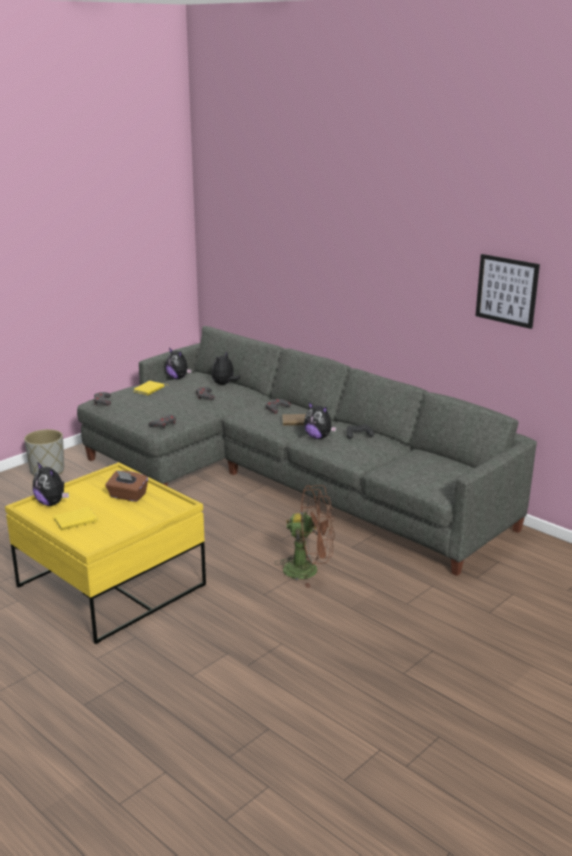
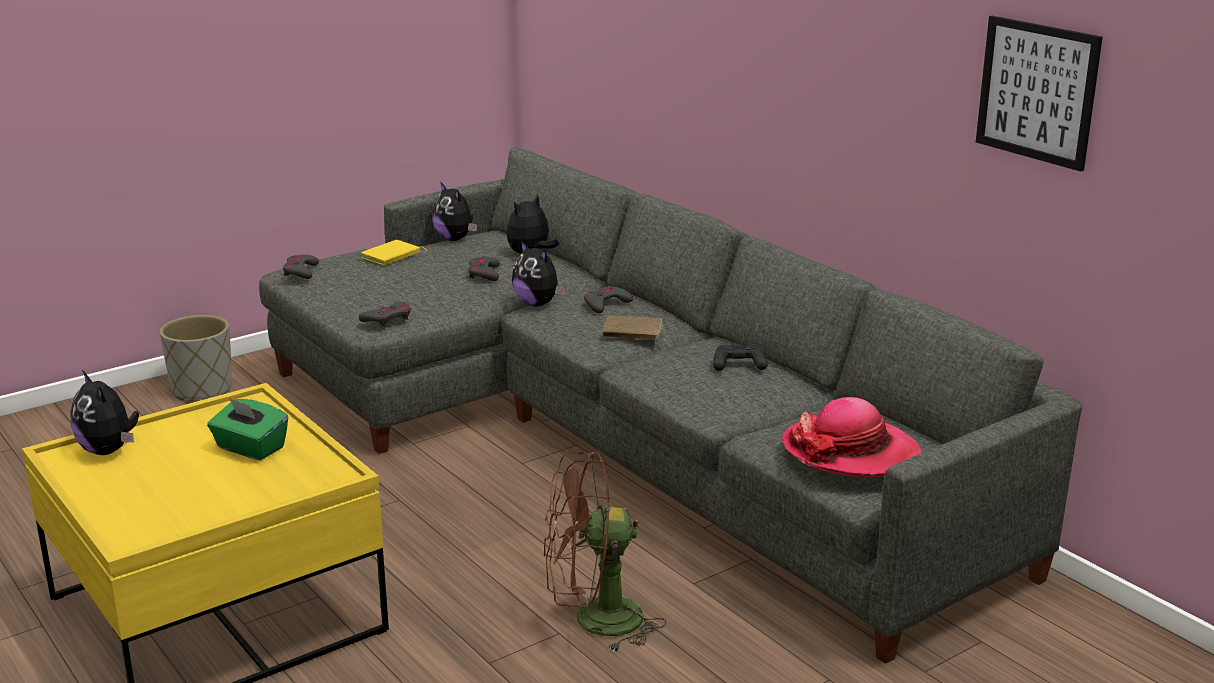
camera: 10 degrees right, 0 degrees up
(76, 522) = (131, 490): yellow book -> none
(127, 496) = (250, 448): brown tissue box -> green tissue box
(308, 570) = (594, 621): brown fan -> brown fan turned 150 degrees clockwise
(318, 437) = (661, 363): plush toy -> plush toy (538, 304)
(430, 474) = (850, 452): none -> hat

